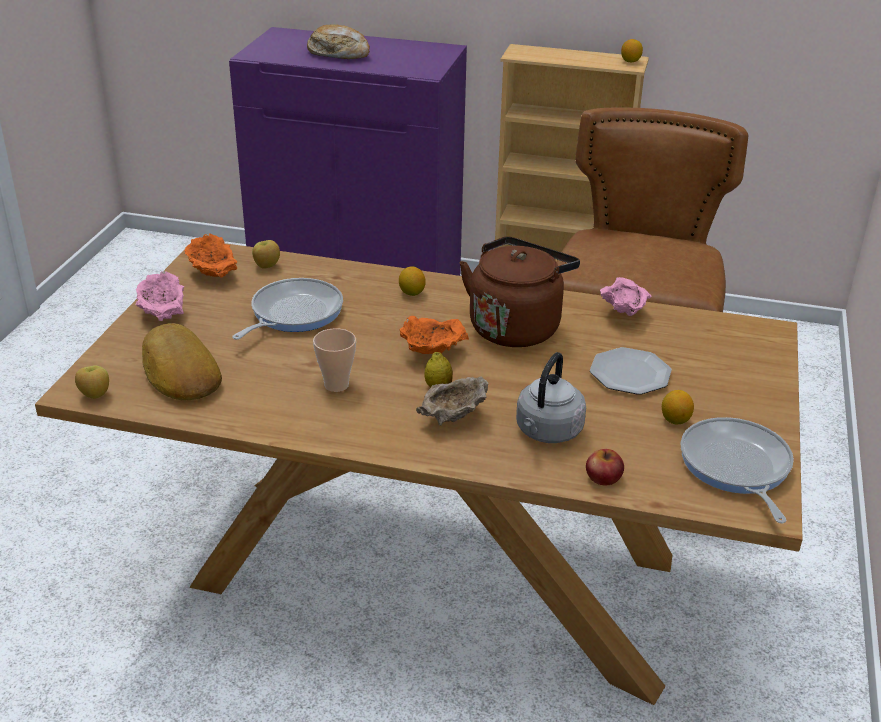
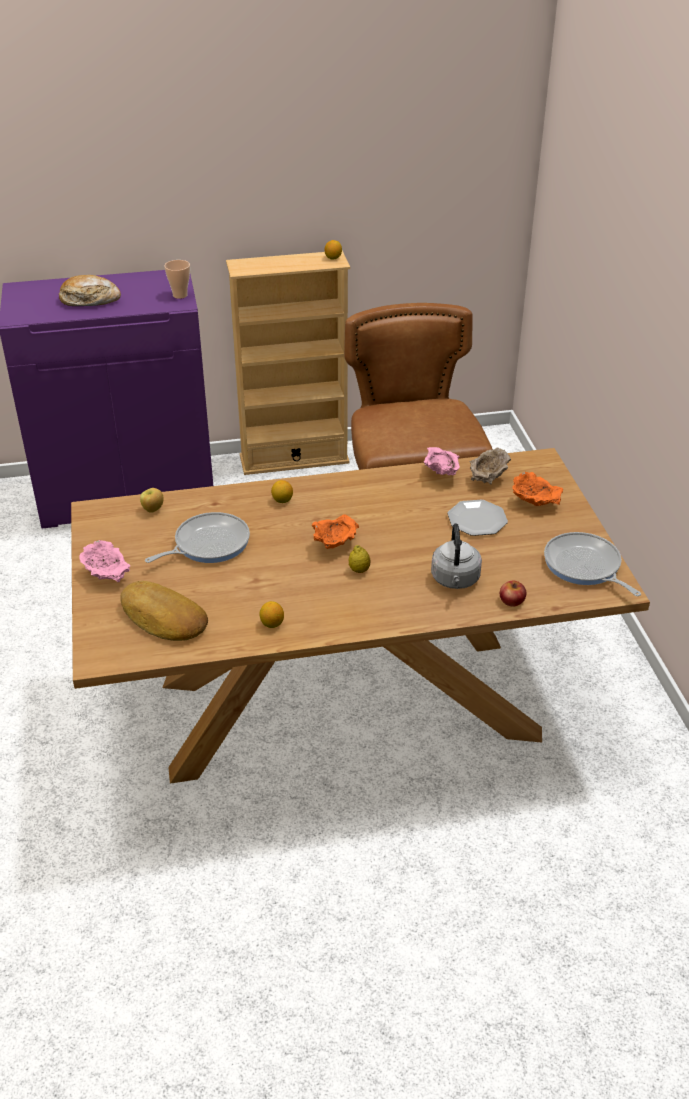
camera: 25 degrees left, 5 degrees up
(95, 395) = (115, 658): apple -> none
(213, 274) = (116, 529): orange bowl -> orange bowl (535, 504)
(293, 313) = (208, 544): frying pan -> frying pan turned 45 degrees clockwise
(336, 385) = (287, 591): cup -> cup (180, 295)
(453, 418) = (387, 590): beige bowl -> beige bowl (487, 478)
(516, 326) = (377, 506): brown kettle -> none
(675, 420) = (527, 545): lemon -> lemon (272, 624)

